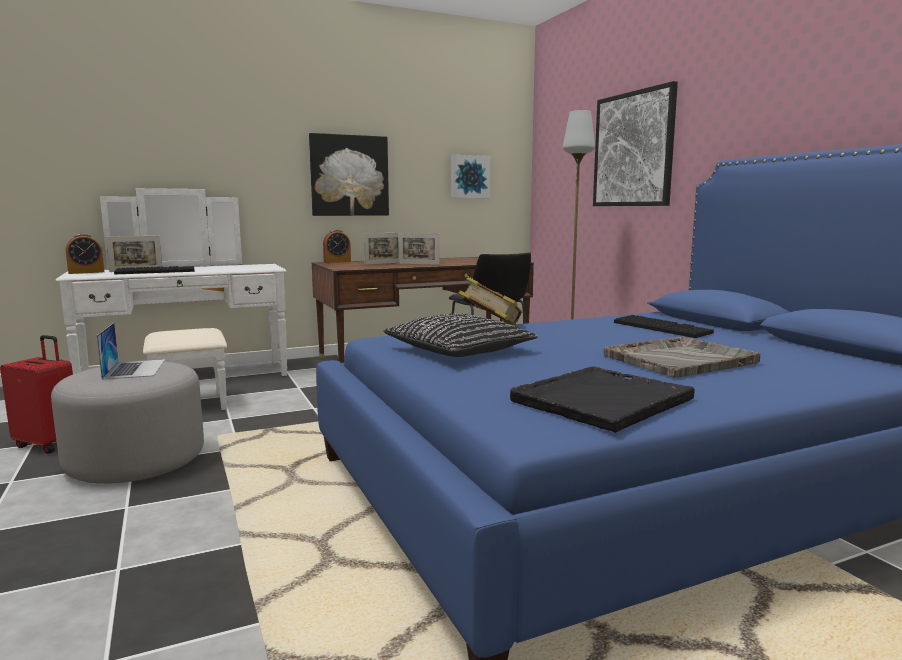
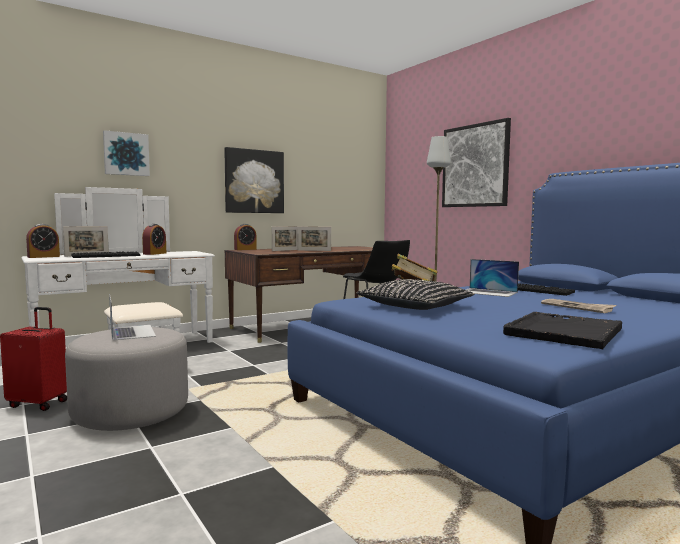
camera: 10 degrees left, 5 degrees down
(217, 268) = (154, 253): none -> alarm clock
(469, 177) = (342, 185): picture -> picture (126, 154)
(589, 330) = (488, 292): none -> laptop
(681, 359) = (577, 307): grey tray -> newspaper

